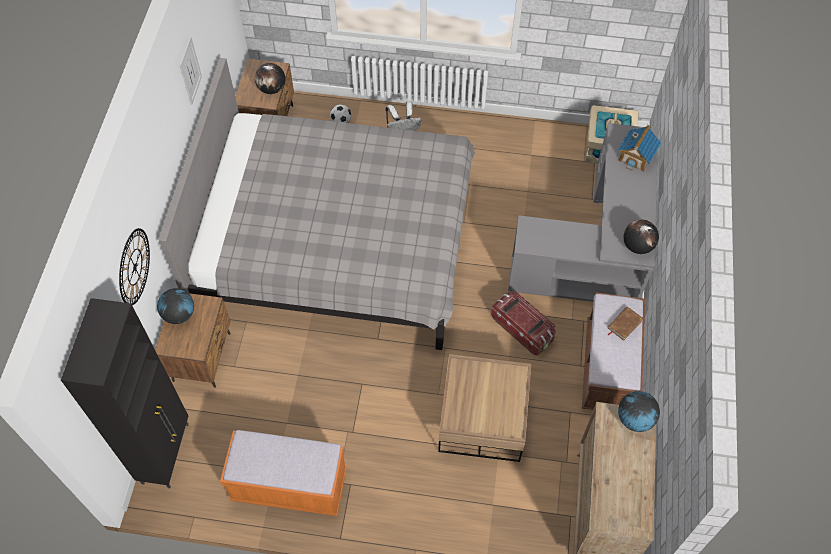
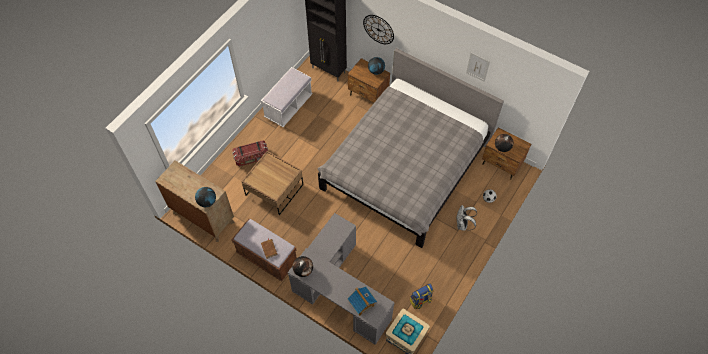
camera: 115 degrees right, 0 degrees up
(289, 485) = (288, 107): orange bench -> white bench
(522, 329) = (310, 229): storage box -> storage box (252, 158)
(548, 149) = (420, 301): none -> backpack

